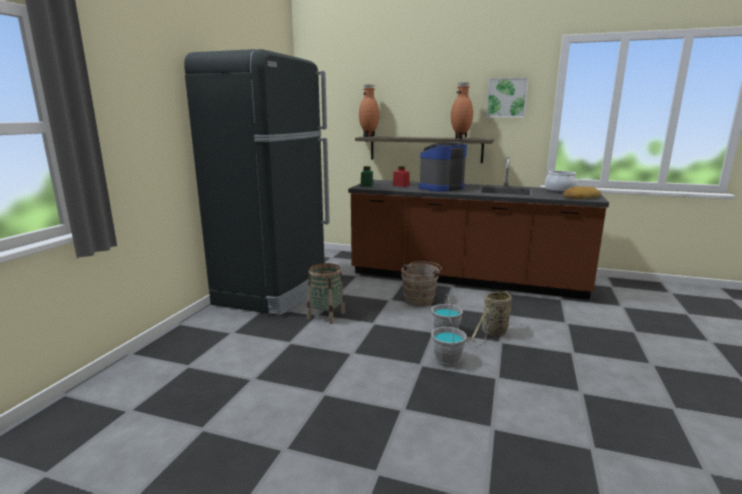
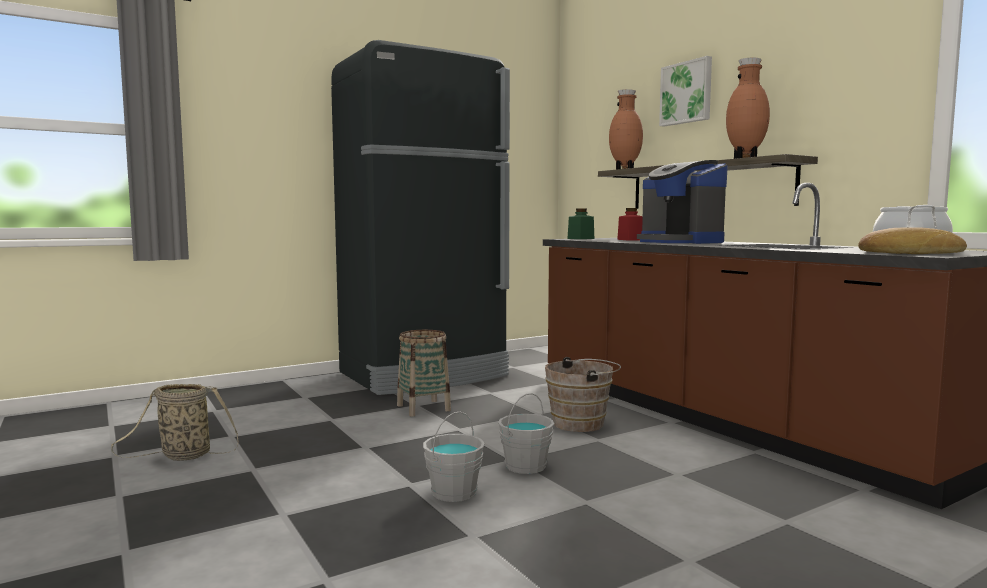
camera: 40 degrees right, 10 degrees down
(440, 187) = (680, 242): coffee machine -> coffee machine turned 120 degrees counterclockwise
(493, 333) = (600, 489): basket -> basket (182, 456)
(506, 98) = (840, 76): picture -> picture (687, 93)

